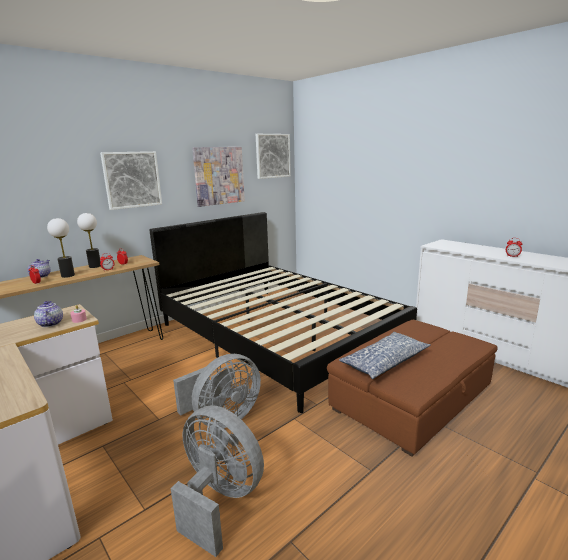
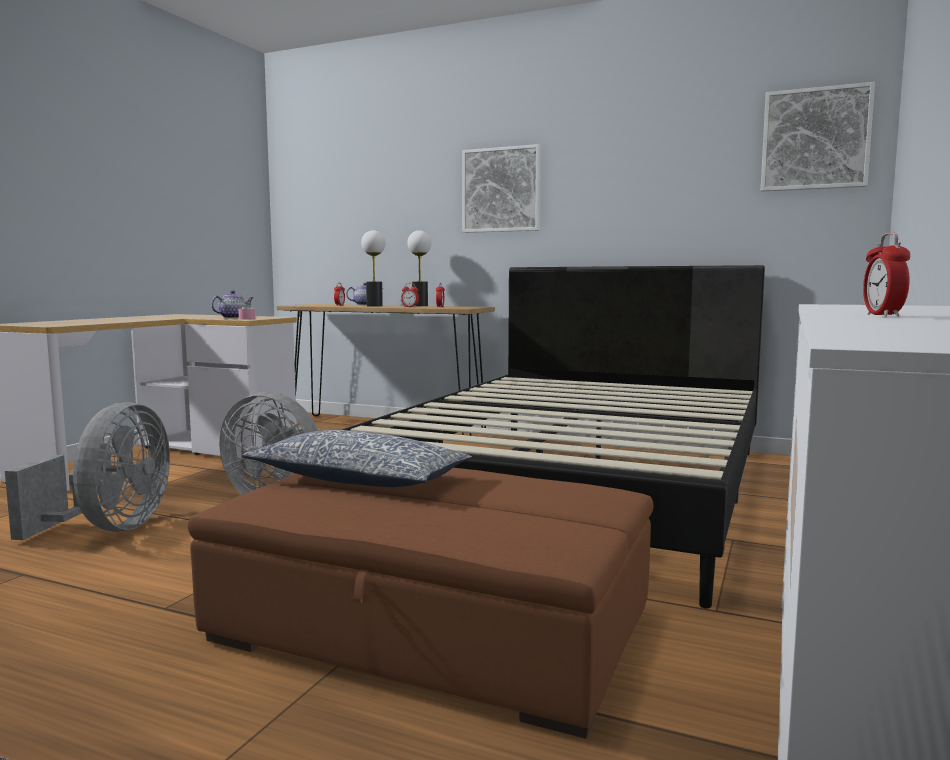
camera: 65 degrees right, 10 degrees down
(219, 175) = (660, 184): picture -> none

